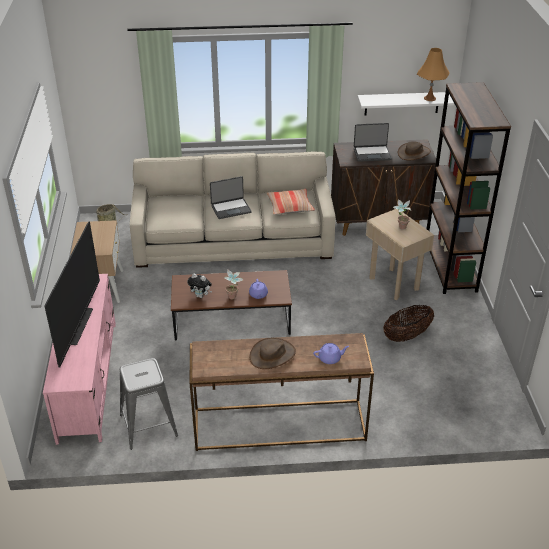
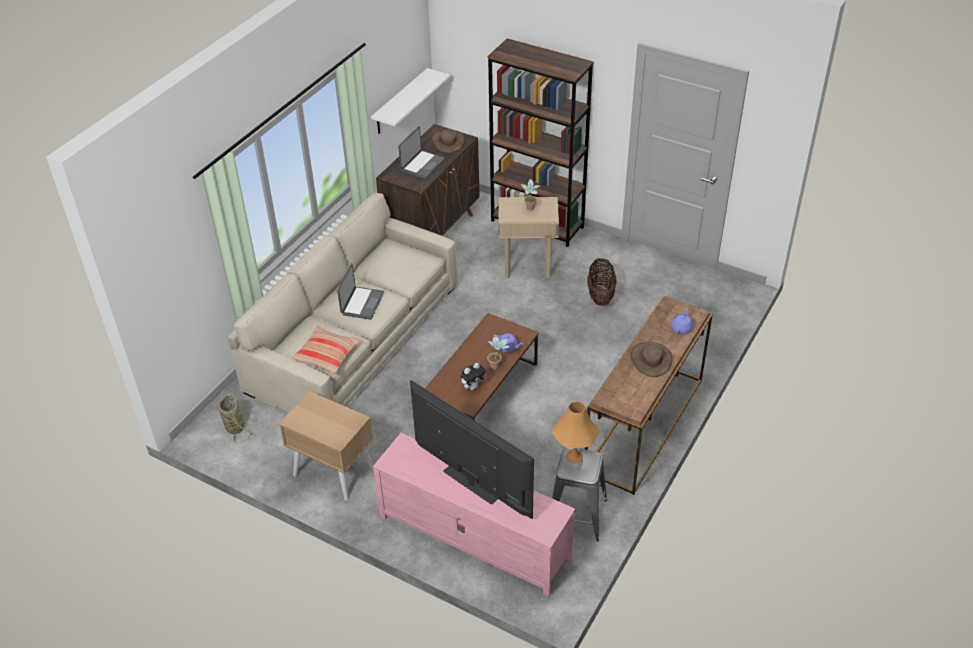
camera: 55 degrees left, 5 degrees up
(290, 206) = (401, 263): pillow -> pillow (326, 355)
(429, 98) = (427, 82): orange table lamp -> orange table lamp (574, 456)

